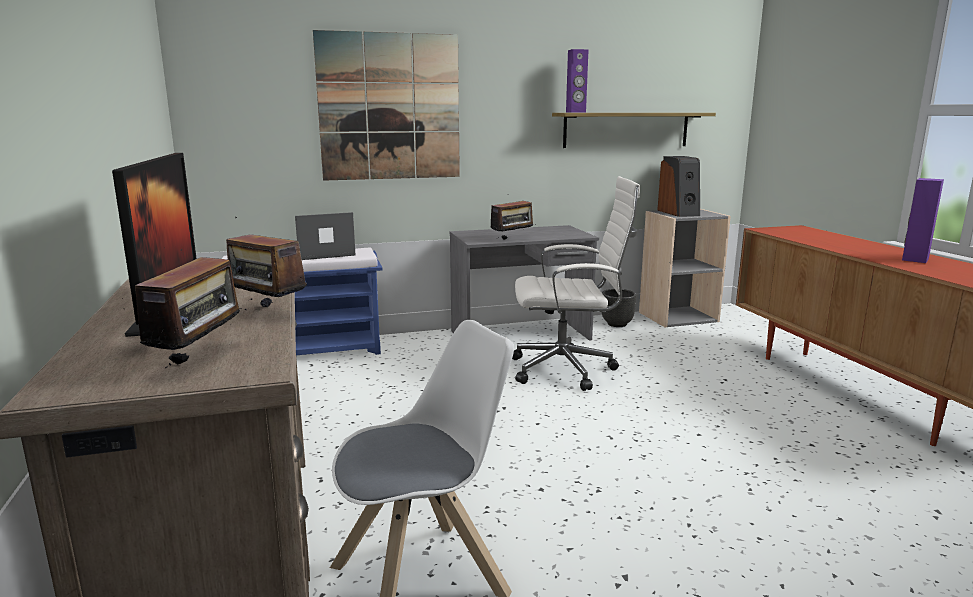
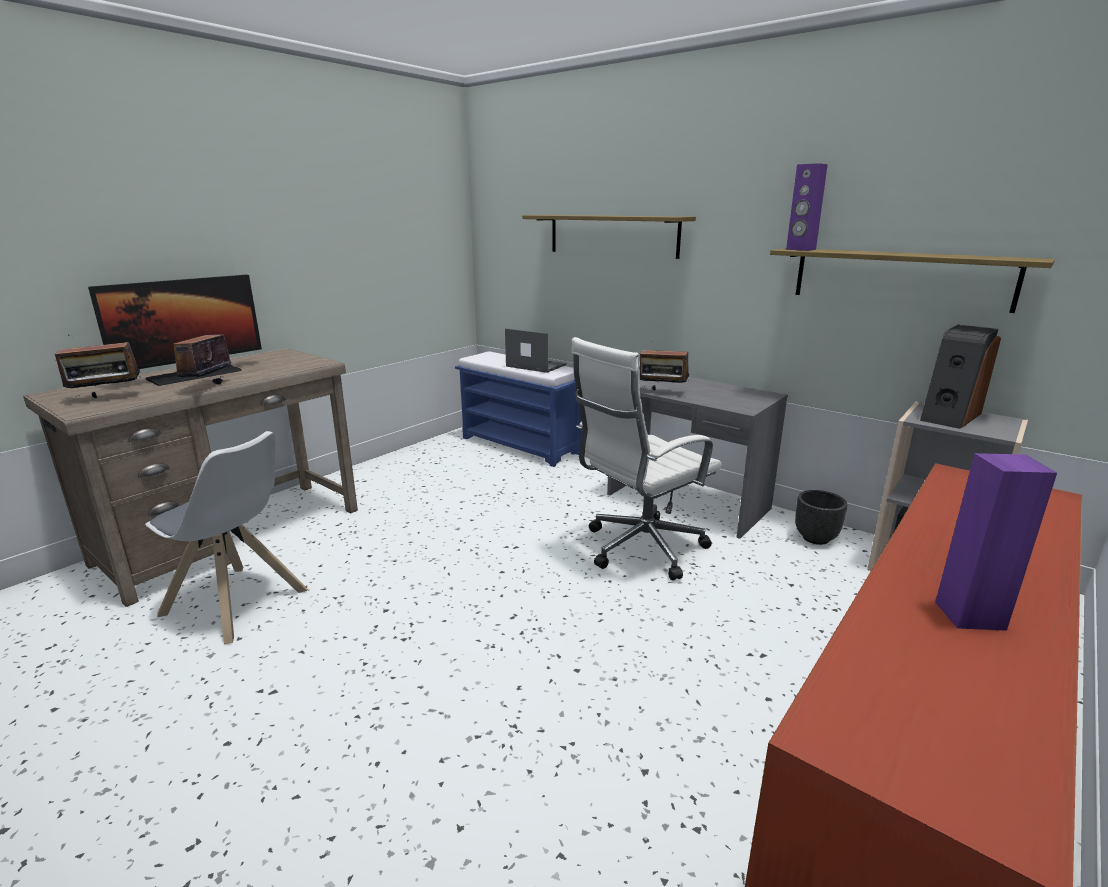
camera: 55 degrees right, 5 degrees up
(390, 107) = (612, 235): picture -> shelf
(567, 369) = (640, 549): white office chair -> white office chair turned 90 degrees clockwise

